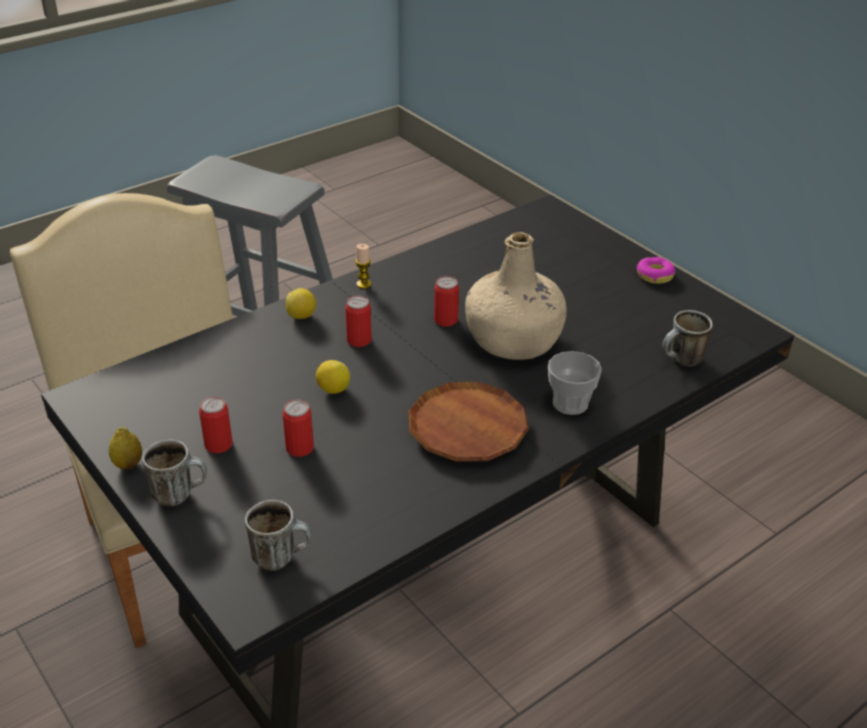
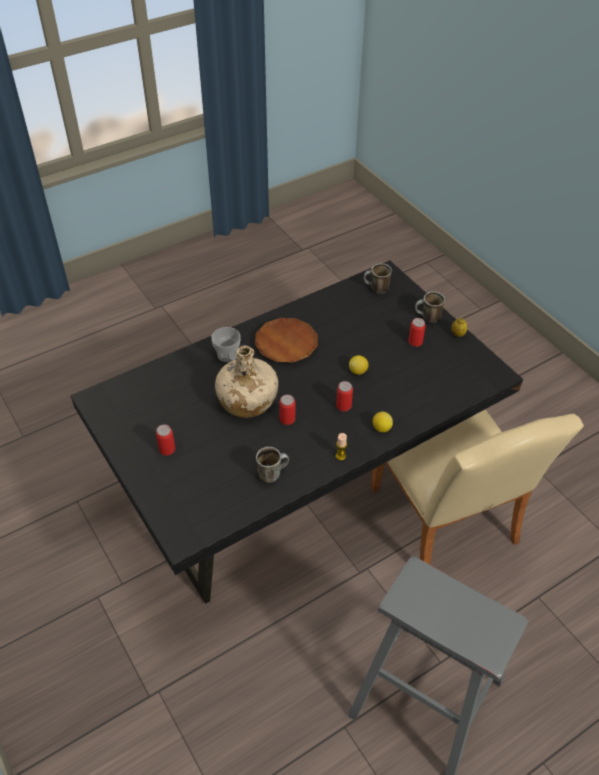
camera: 175 degrees left, 10 degrees up
(300, 448) = (373, 338): can -> can (167, 449)
(654, 275) = (131, 453): donut -> none
(681, 362) = (151, 378): mug -> mug (272, 473)

